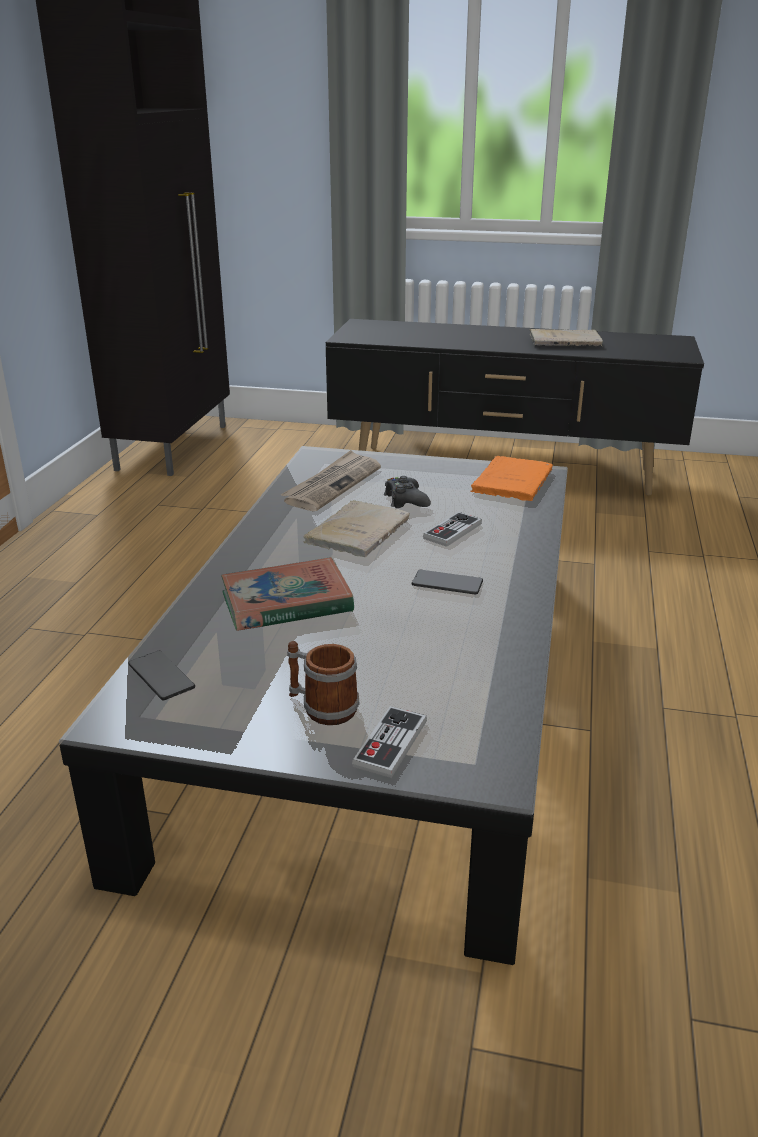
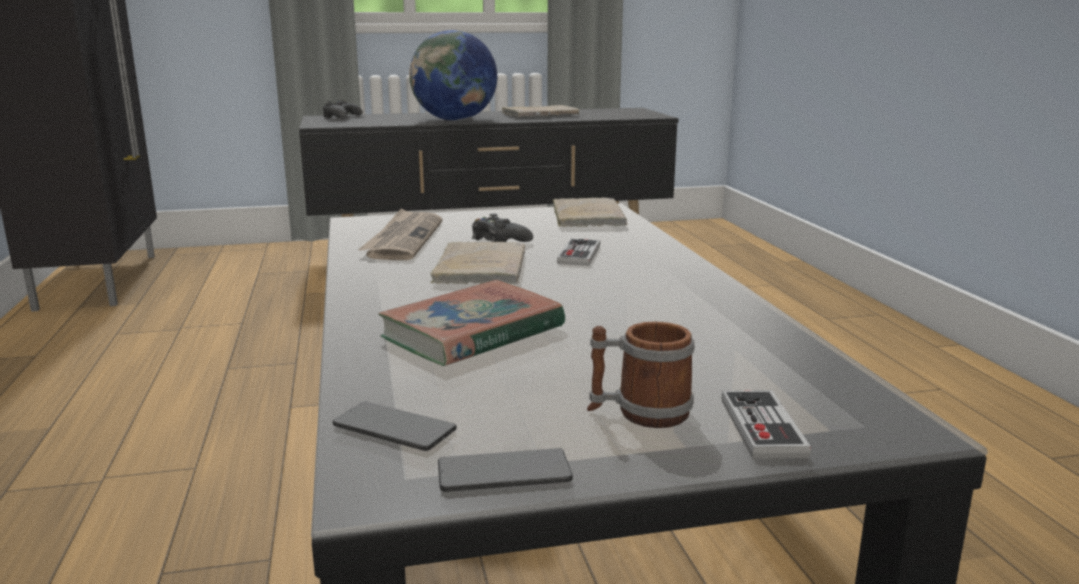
camera: 25 degrees left, 10 degrees down
(378, 326) = (341, 117): none -> black game controller
(447, 583) = (629, 291): phone -> phone (504, 473)
(472, 342) = (455, 120): none -> globe
(513, 481) = (587, 216): orange book -> beige book

